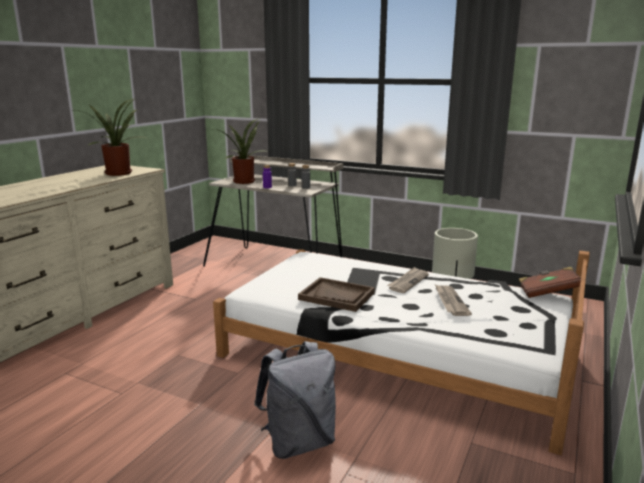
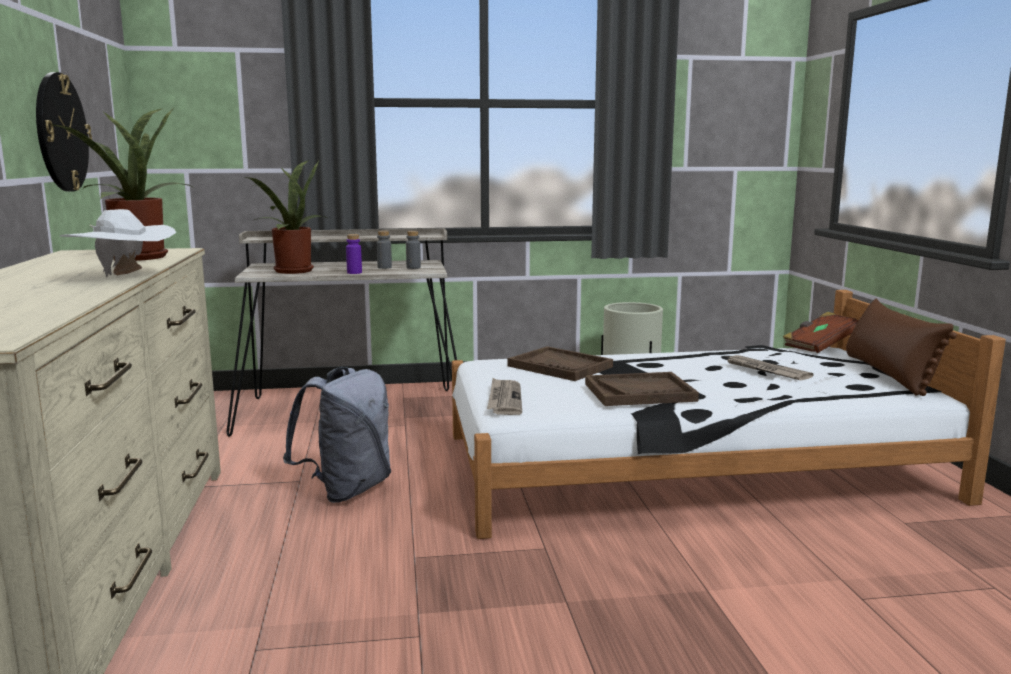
camera: 35 degrees left, 5 degrees down
(73, 187) = (124, 276): none -> white hat
(125, 104) = (61, 132): none -> wall clock
(299, 442) = (761, 590): grey backpack -> grey backpack (347, 490)
(336, 267) = (560, 366): none -> brown tray
(408, 282) = (677, 363): newspaper -> newspaper (504, 399)
(546, 329) = (889, 374): none -> brown pillow

